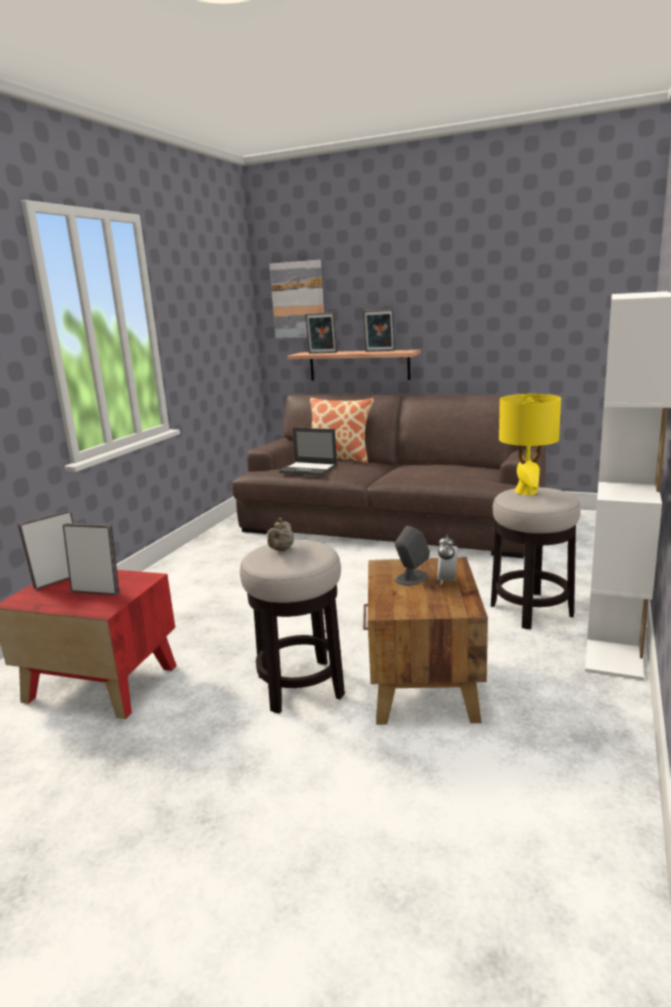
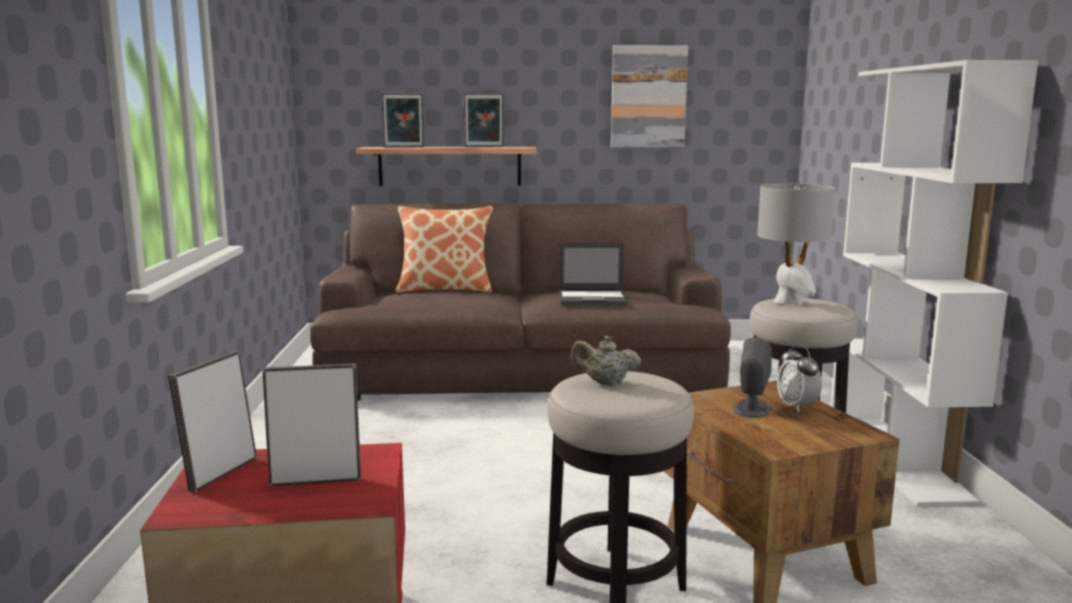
camera: 25 degrees left, 5 degrees down
(281, 550) = (605, 383): beige teapot -> beige teapot turned 105 degrees clockwise
(298, 300) = (362, 74): picture -> picture (648, 97)
(309, 469) = (426, 301): laptop -> laptop (593, 298)
(526, 492) = (789, 302): yellow table lamp -> grey table lamp

